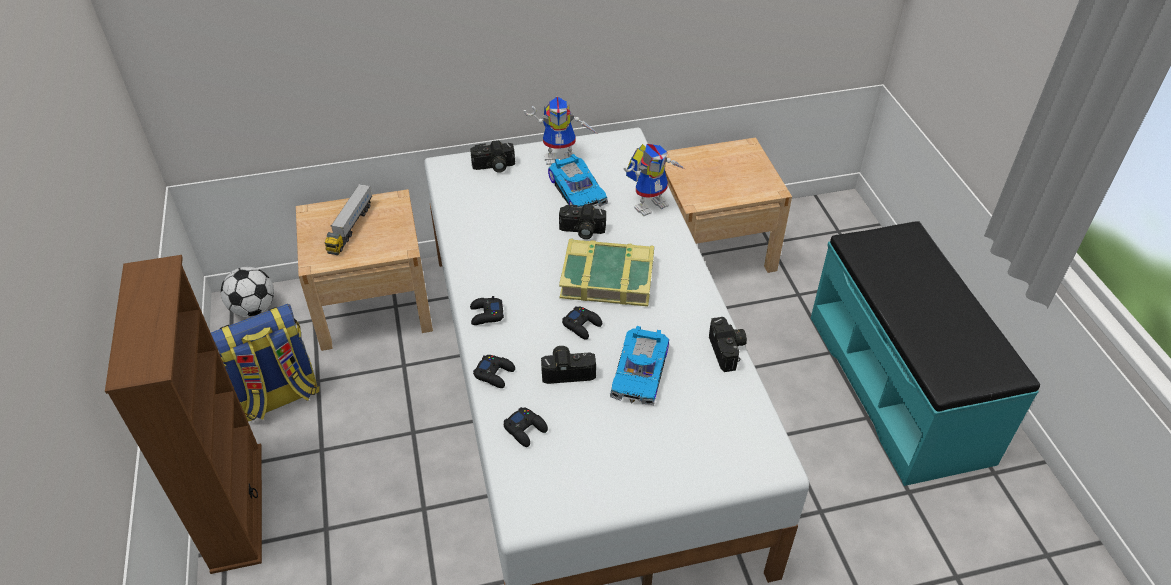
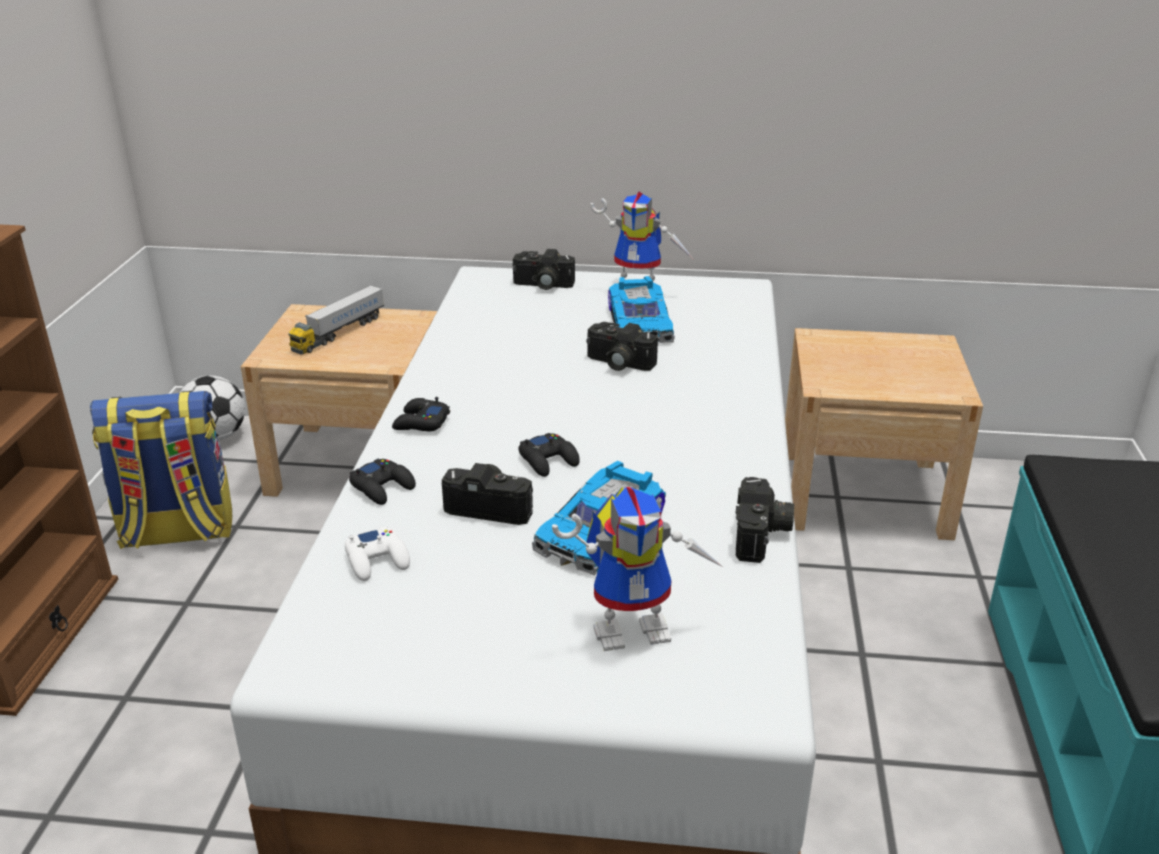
camera: 20 degrees right, 15 degrees down
(525, 429) = (377, 560): black game controller -> white game controller
(607, 277) = (622, 416): book -> none
(650, 203) = (738, 352): toy robot -> toy robot (635, 626)

